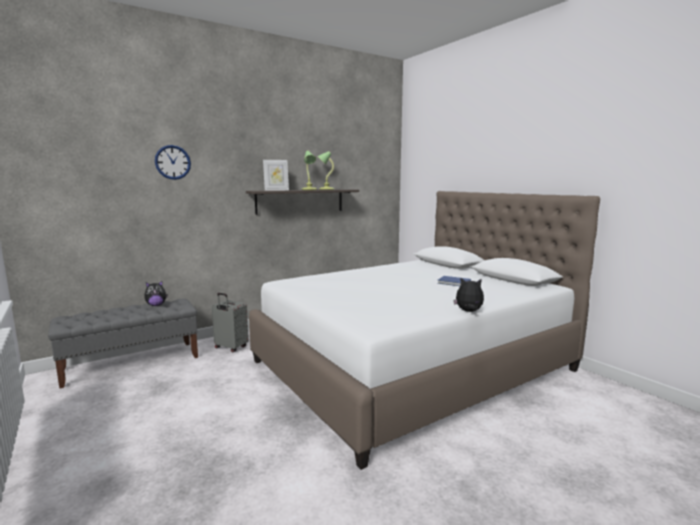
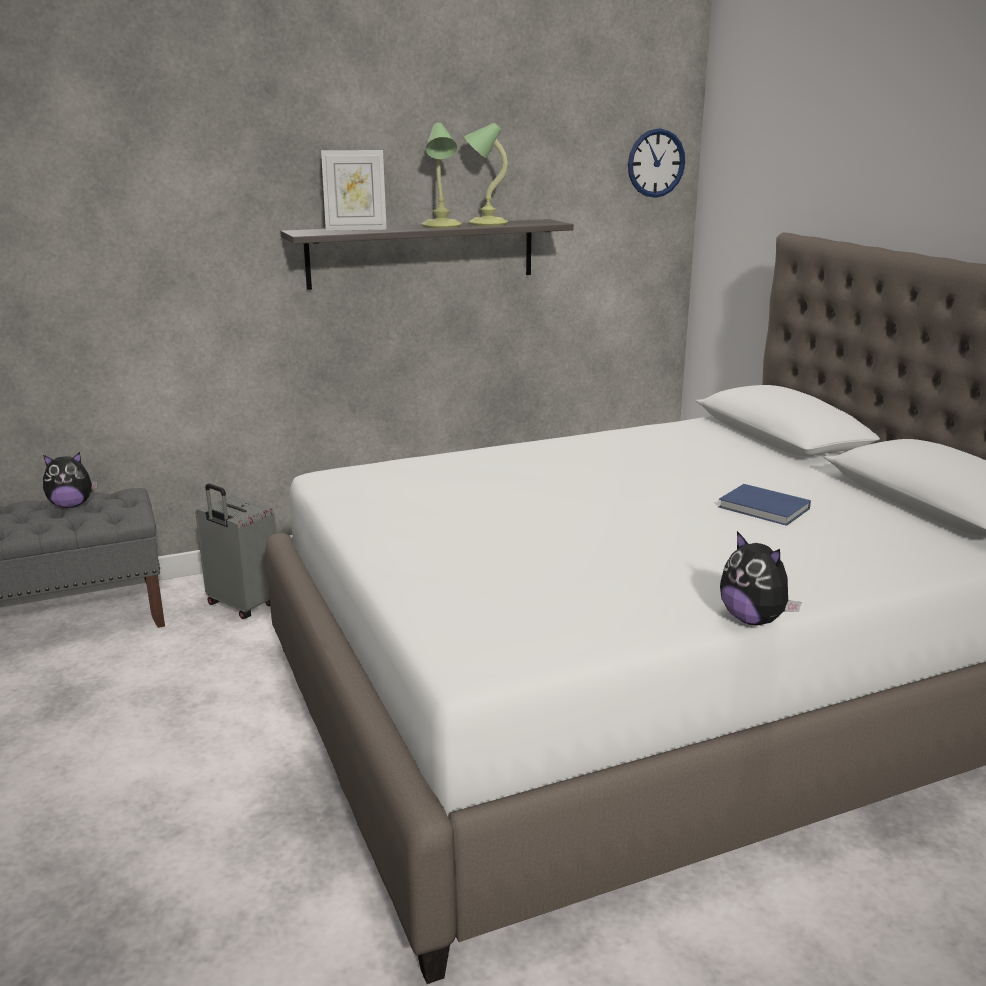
camera: 10 degrees right, 10 degrees up
(173, 162) = (96, 165): wall clock -> wall clock (656, 163)
(469, 311) = (753, 620): plush toy -> plush toy turned 150 degrees counterclockwise

